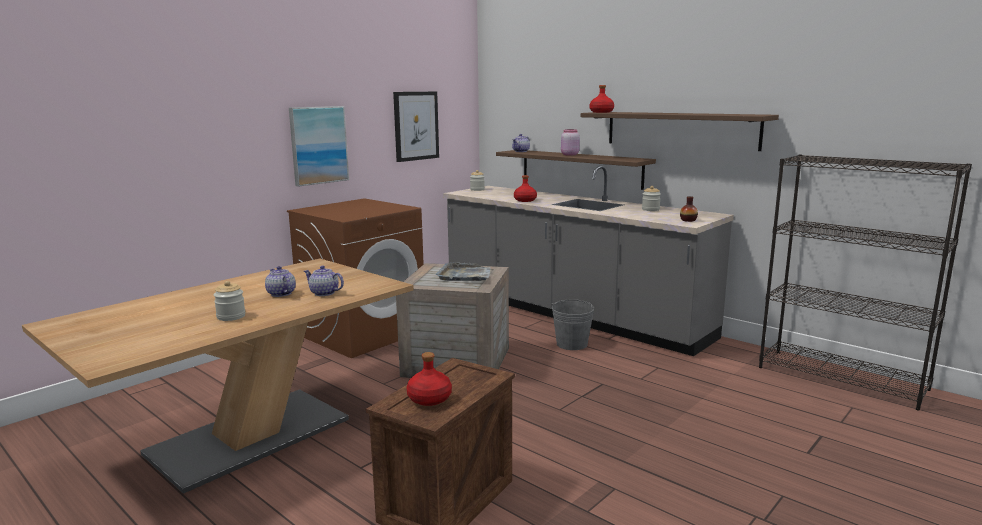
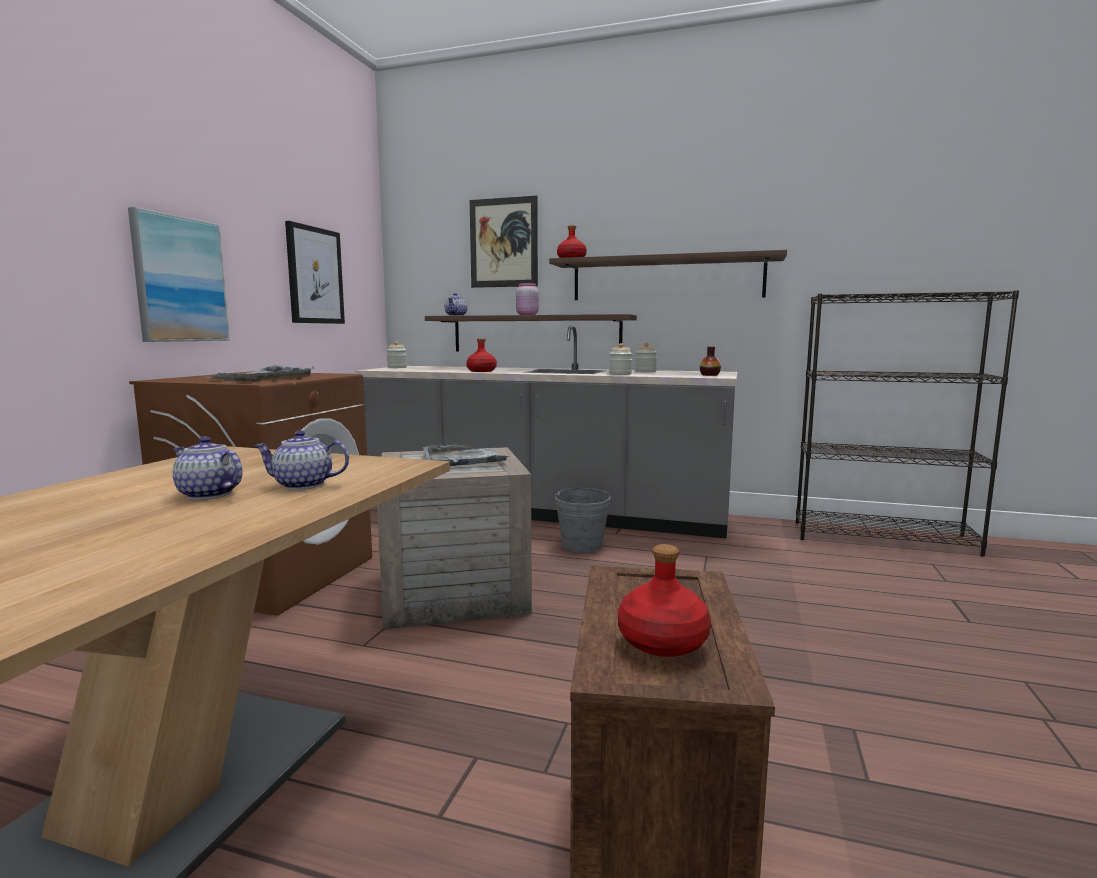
camera: 25 degrees left, 5 degrees down
(231, 316) = (124, 543): jar -> jar (620, 374)
(355, 211) = (262, 378): none -> grey tray
(559, 93) = (503, 243): none -> picture

